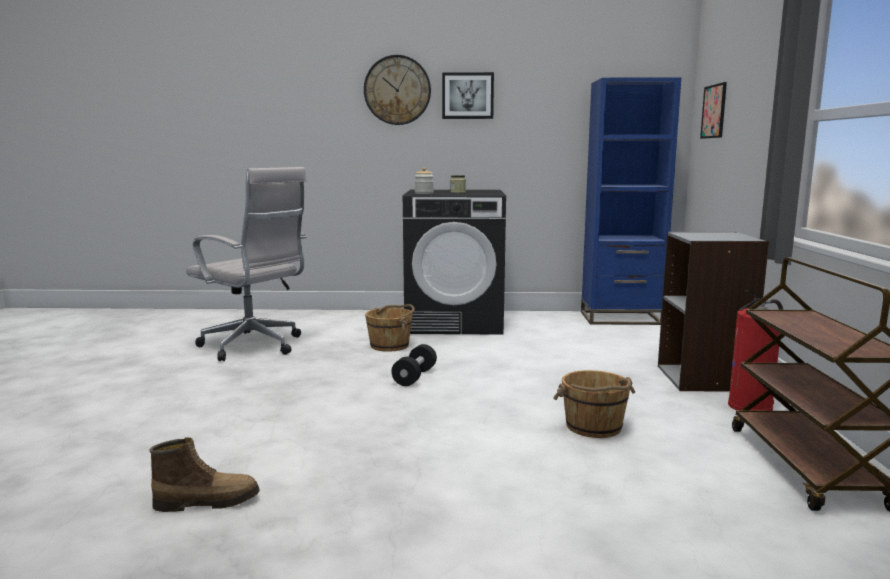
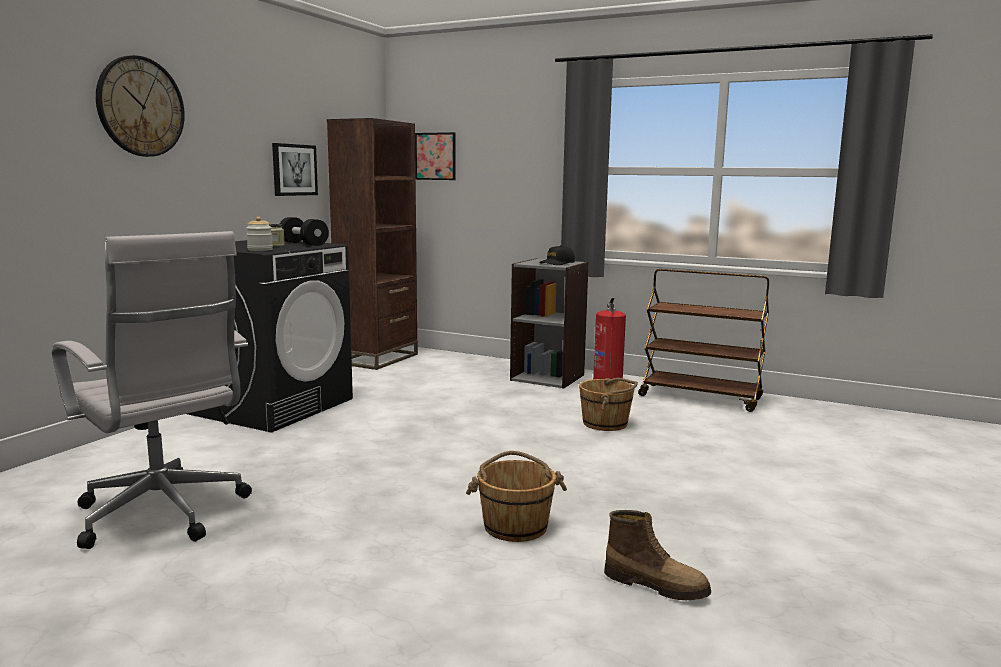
camera: 65 degrees left, 0 degrees up
(207, 502) = (656, 585): boot -> boot turned 105 degrees clockwise
(254, 347) = (164, 516): white office chair -> white office chair turned 75 degrees clockwise
(390, 345) = (304, 445): brown bucket -> brown bucket (515, 526)
(414, 377) = (424, 453): black dumbbell -> black dumbbell (303, 244)
(467, 96) = (220, 122): picture -> picture (294, 170)
(620, 318) = (377, 358): blue bookcase -> brown bookcase
(714, 237) = (557, 263): none -> black cap

